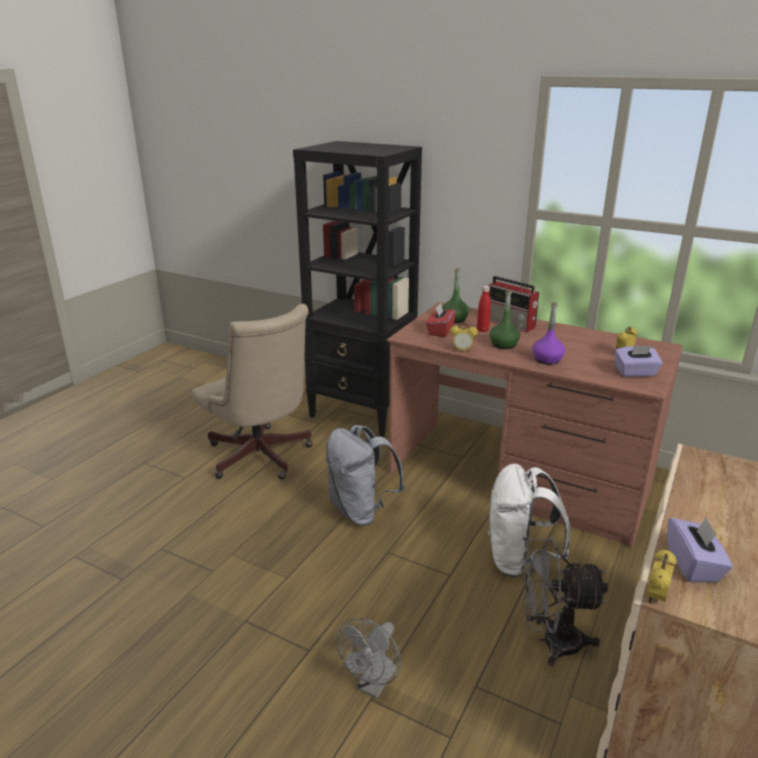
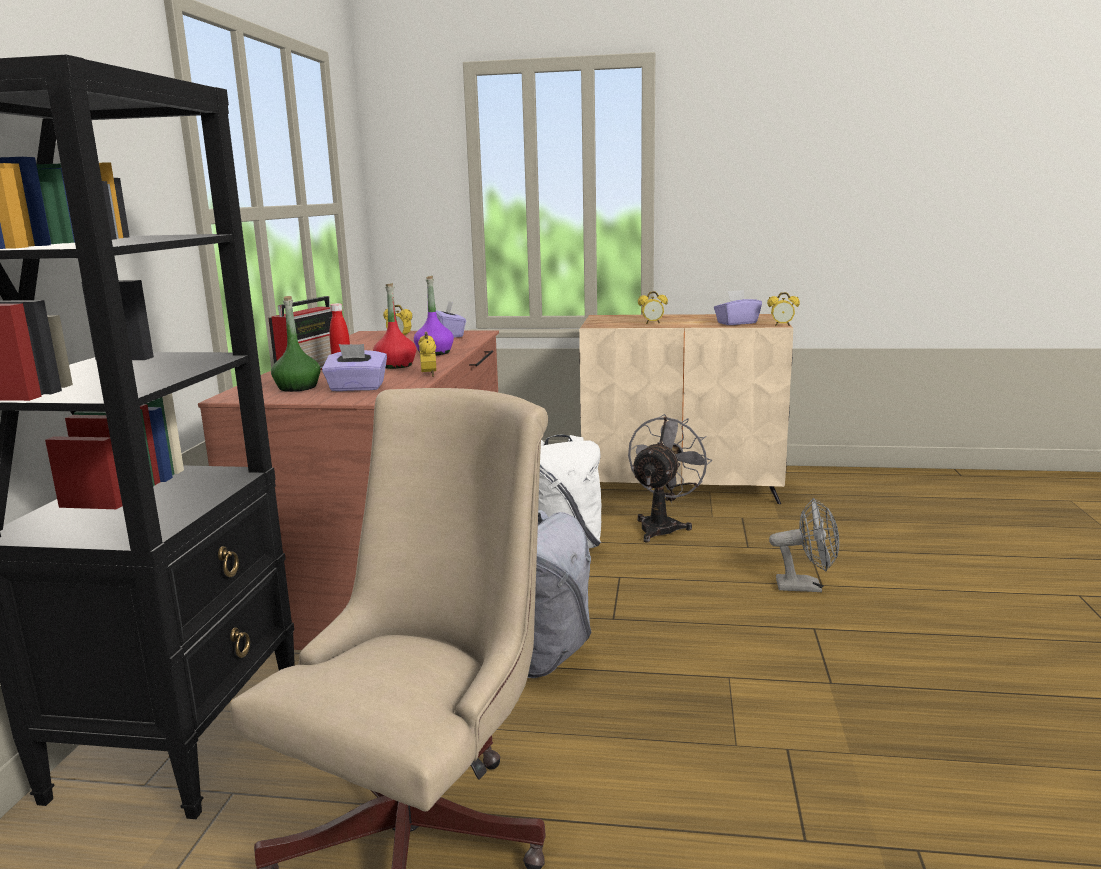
camera: 110 degrees left, 10 degrees down
(440, 331) = (357, 388): red tissue box -> purple tissue box
(503, 345) = (395, 365): green bottle -> red bottle
(551, 641) = (662, 526): grey fan -> grey fan turned 135 degrees counterclockwise
(707, 497) = (652, 323): none -> alarm clock

